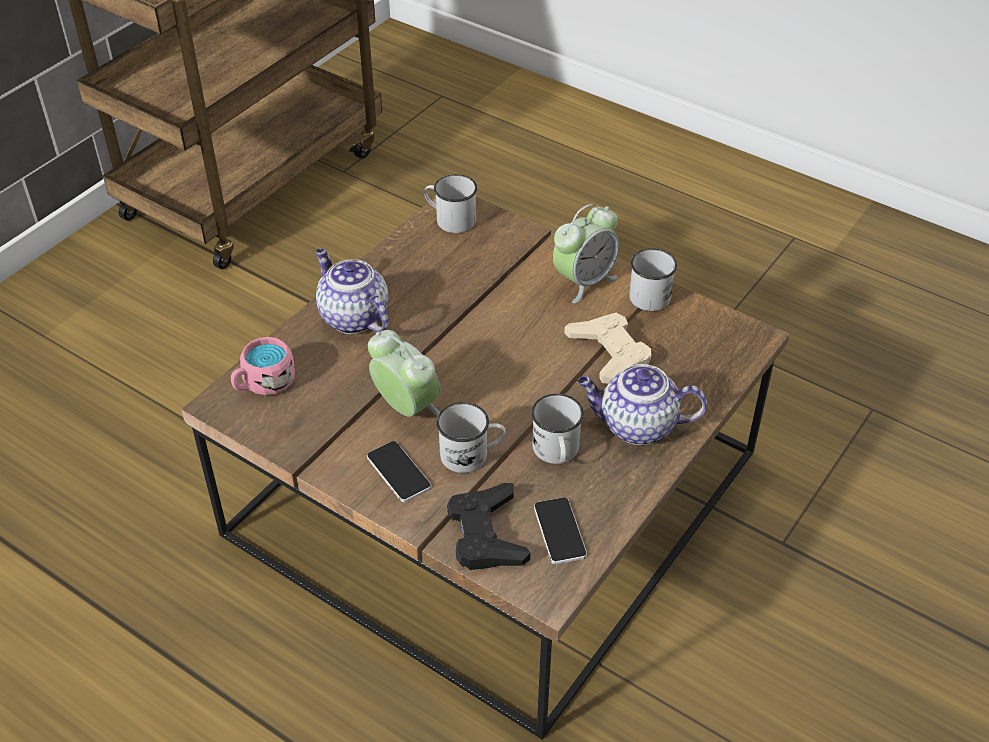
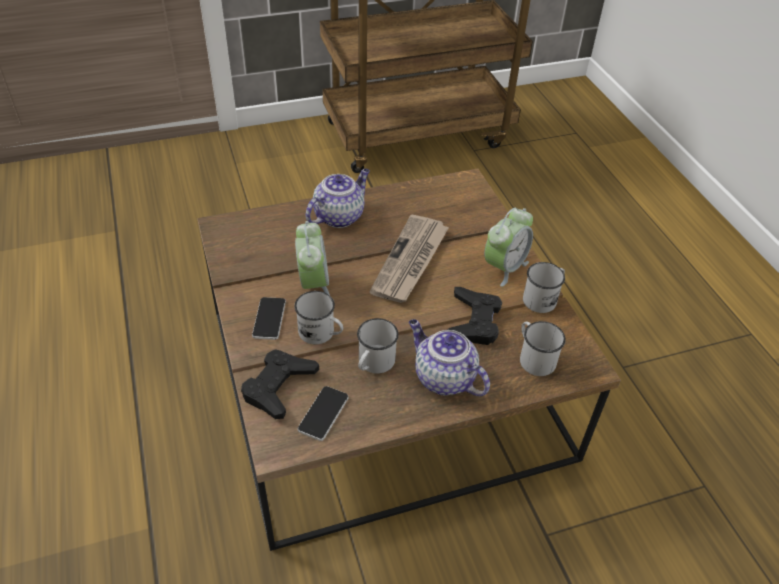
camera: 35 degrees right, 0 degrees up
(263, 384) = (252, 227): pink mug -> none
(352, 317) = (339, 216): teapot -> teapot turned 45 degrees clockwise
(450, 219) = (456, 188): white mug -> white mug (534, 357)
(484, 326) = (410, 261): none -> newspaper
(584, 281) = (504, 267): alarm clock -> alarm clock turned 45 degrees counterclockwise
(609, 353) = (474, 321): beige game controller -> black game controller

